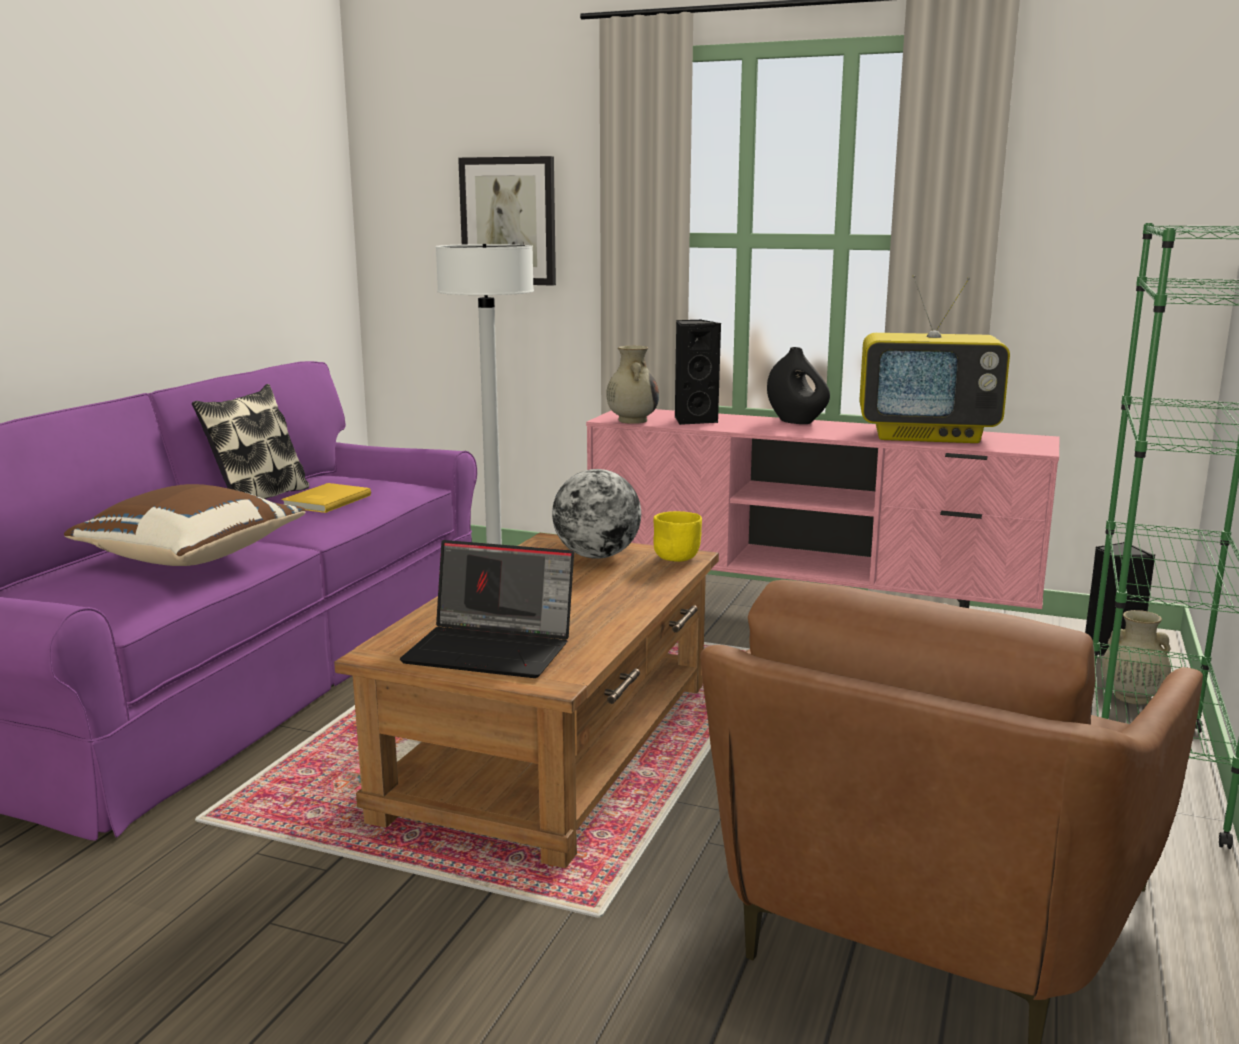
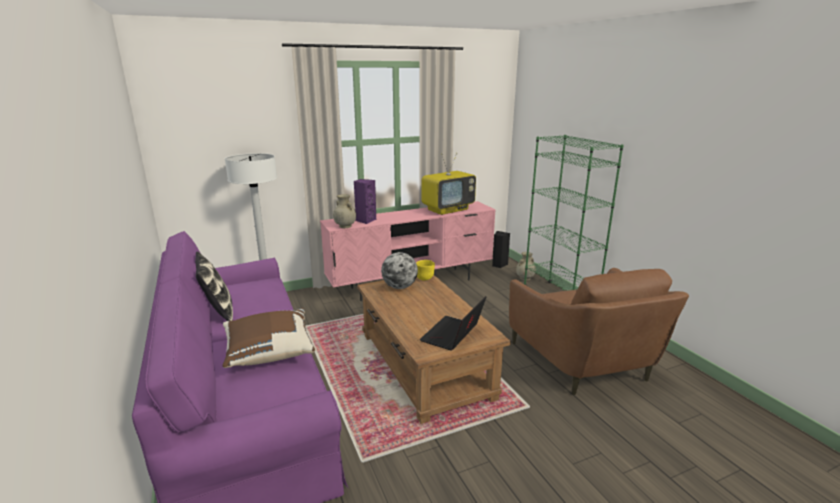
camera: 45 degrees left, 5 degrees up
(324, 501) = (255, 302): yellow book -> none
(493, 649) = (453, 335): laptop -> laptop turned 150 degrees clockwise
(508, 221) = (243, 141): picture -> none
(693, 420) = (365, 220): black speaker -> purple speaker
(796, 421) = (398, 212): black vase -> none

